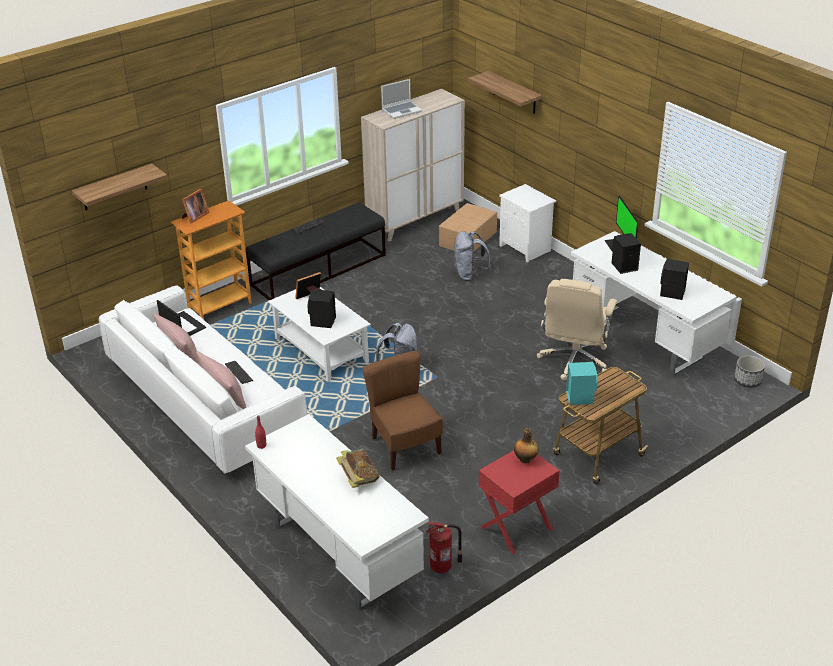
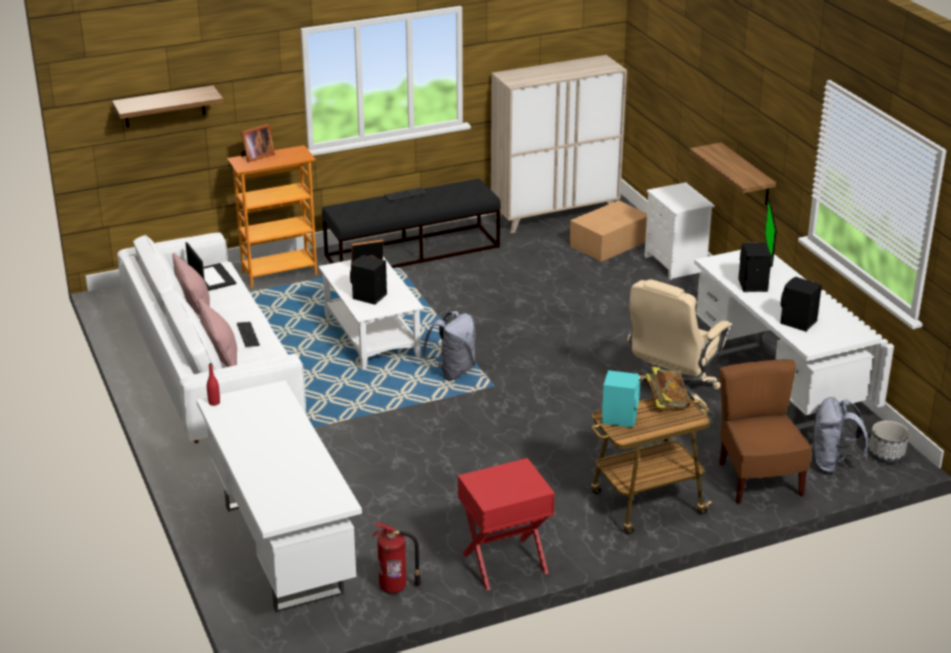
camera: 15 degrees right, 5 degrees down
(358, 479) = (303, 455): book -> book (666, 404)
(402, 110) = (544, 72): laptop -> none
(404, 446) = (417, 452): brown chair -> brown chair (758, 480)
(469, 275) = (591, 283): grey backpack -> grey backpack (833, 464)
(514, 93) = (681, 64): shelf -> shelf (746, 175)
(525, 459) = (519, 474): bottle -> none

